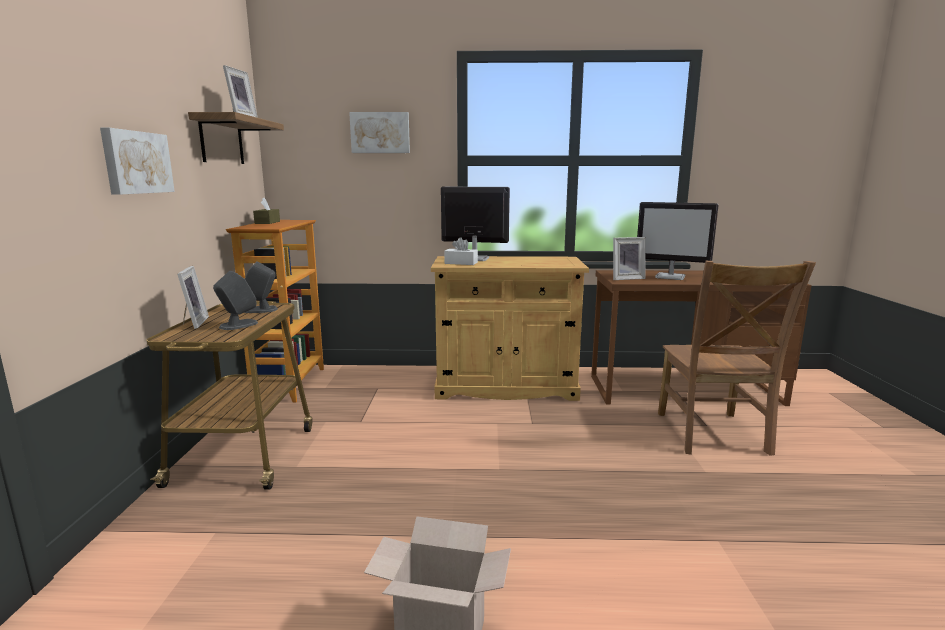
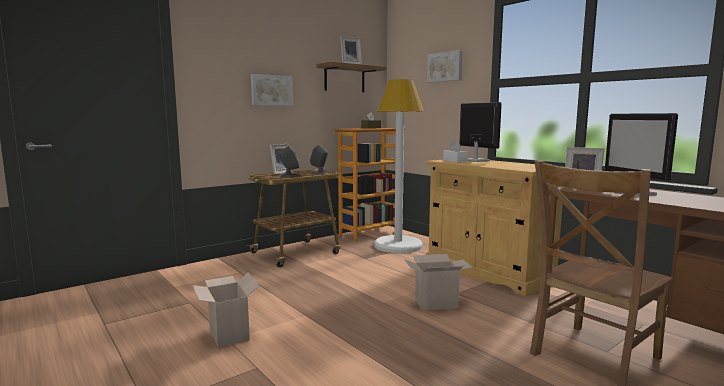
camera: 50 degrees right, 5 degrees down
(361, 389) = (398, 246): none -> white floor lamp
(541, 443) = (437, 303): none -> cardboard box

